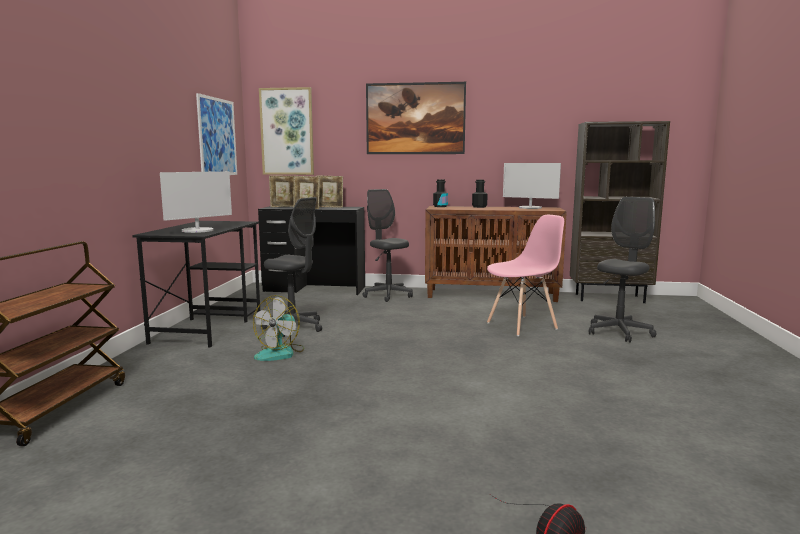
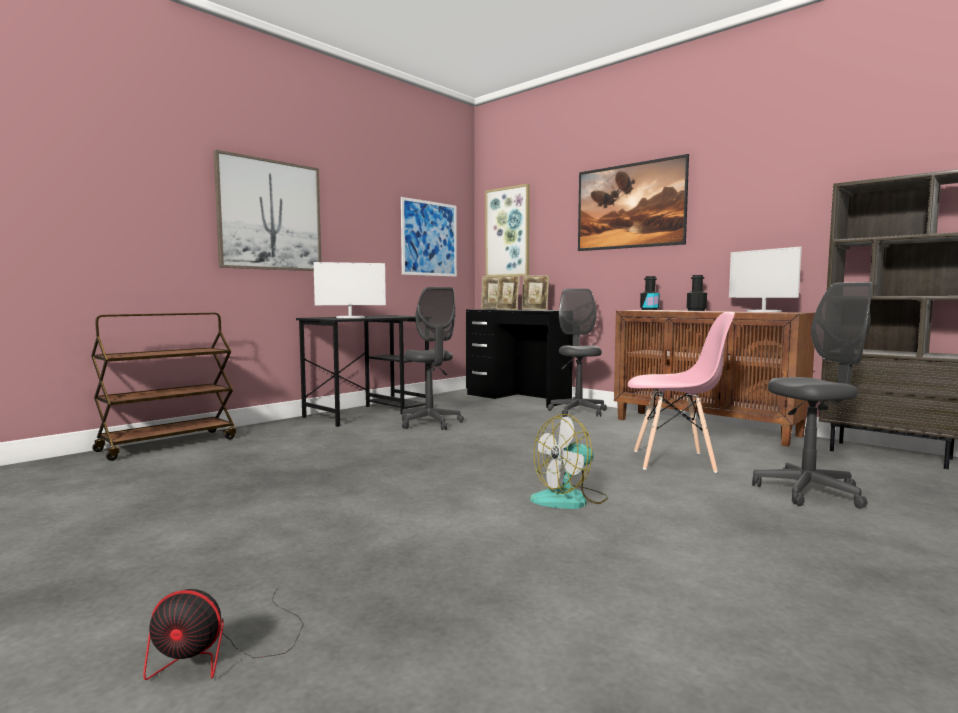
camera: 35 degrees right, 5 degrees down
(99, 116) = (270, 215): none -> picture
(281, 353) = (376, 440): fan -> fan (570, 499)

